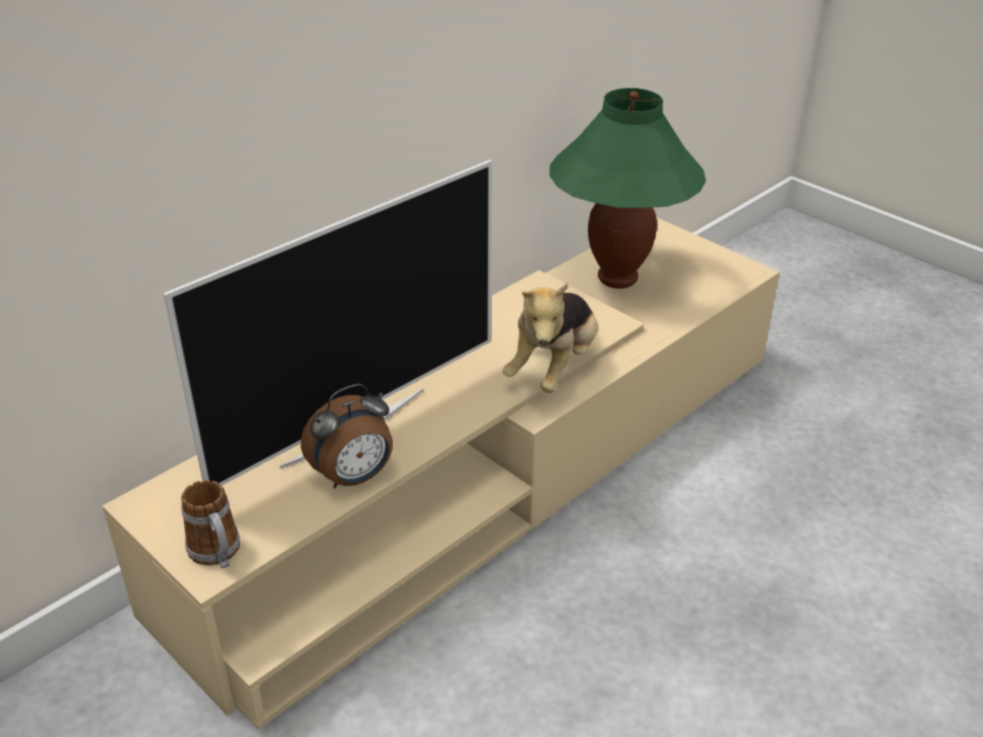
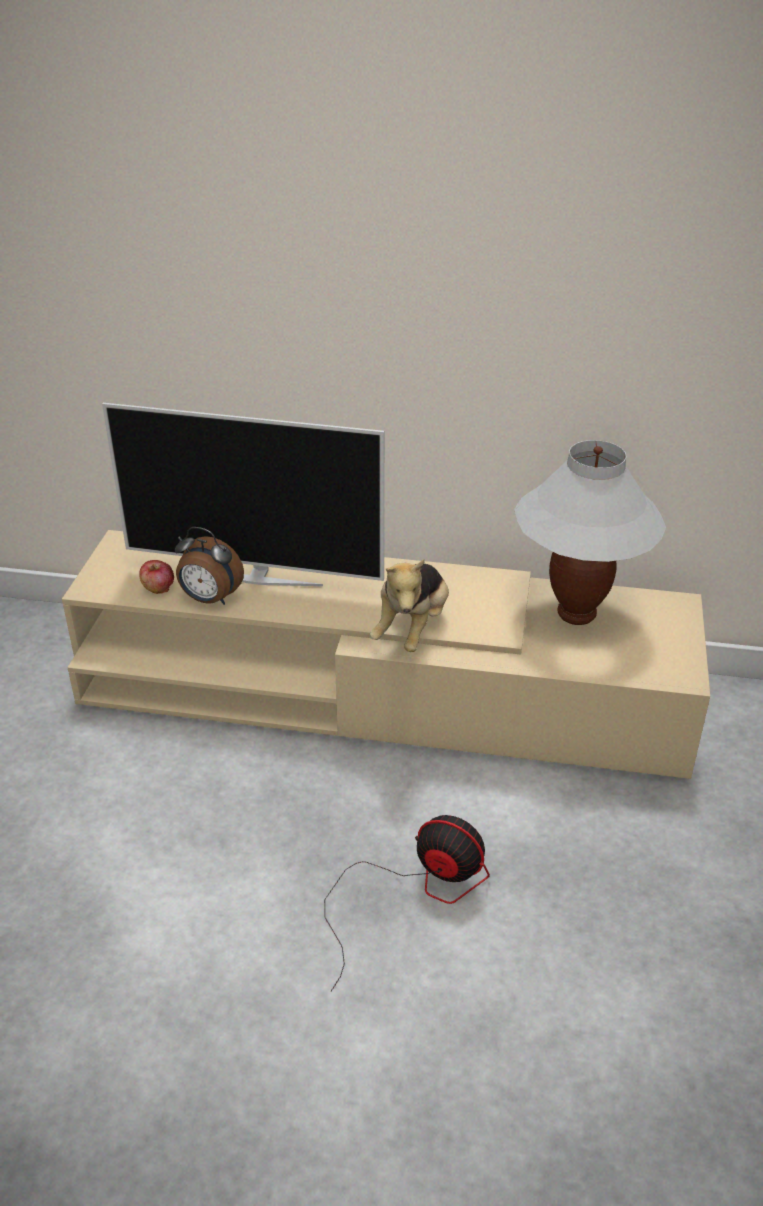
camera: 55 degrees right, 0 degrees up
(218, 555) = (101, 585): mug -> none
(283, 509) = (158, 588): none -> apple
(554, 367) = (412, 628): plush toy -> plush toy turned 60 degrees counterclockwise
(618, 279) = (576, 614): green table lamp -> white table lamp
(772, 581) = (413, 891): none -> fan

